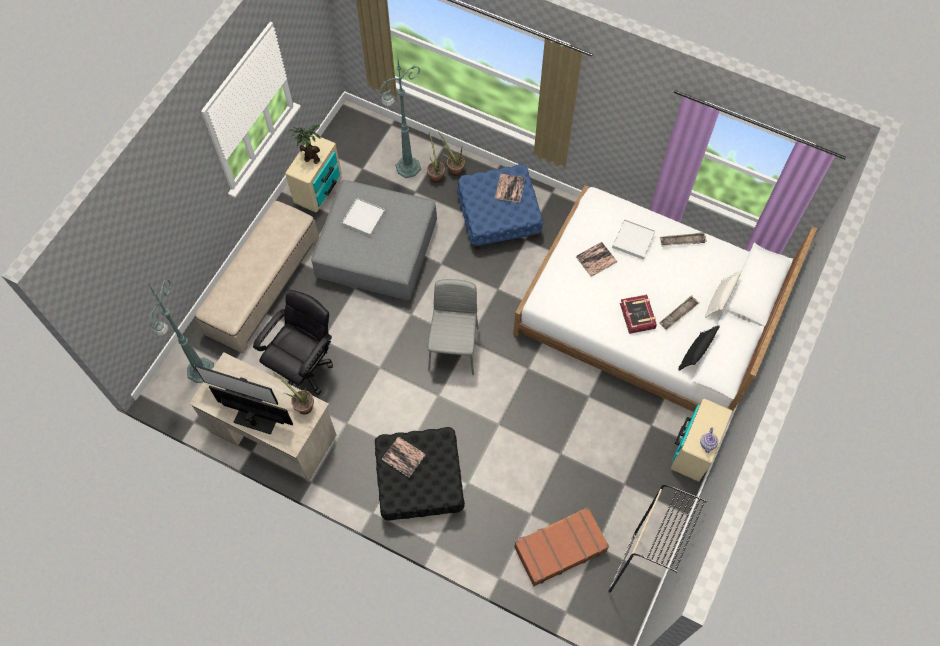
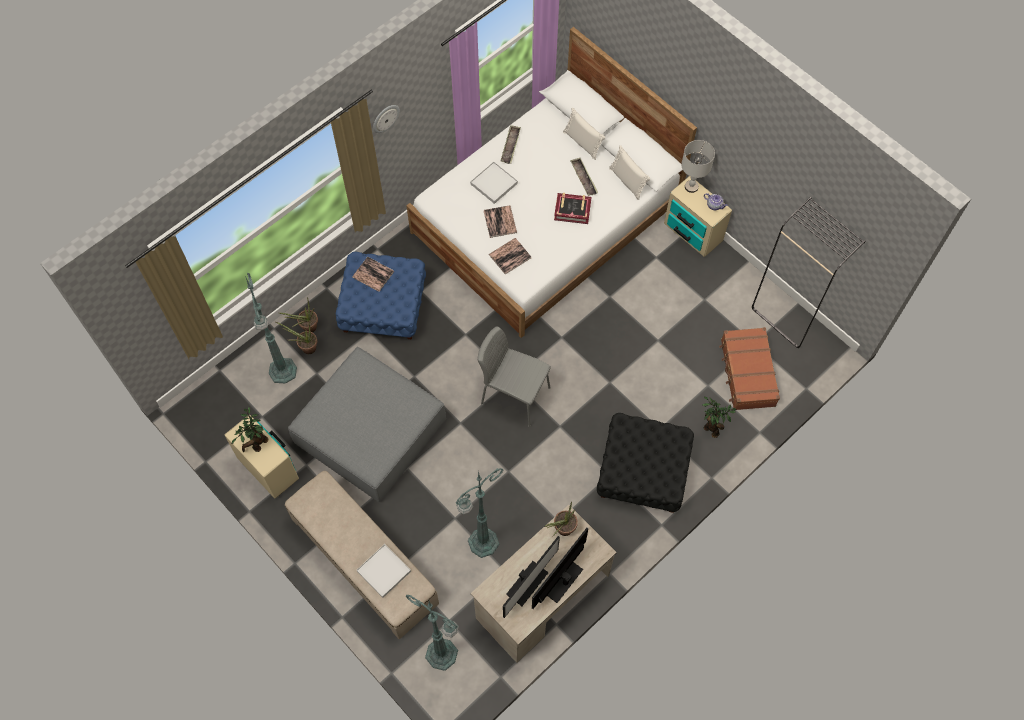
camera: 70 degrees left, 0 degrees up
(306, 368) = (481, 543): black office chair -> green floor lamp
(364, 218) = (348, 420): white tray -> white tray (384, 571)
(403, 457) = (630, 465): book -> book (510, 256)
(486, 529) = (710, 428): none -> potted plant
(605, 98) = (385, 118): none -> wall clock
(695, 354) = (627, 181): black pillow -> white pillow
(719, 415) = (691, 187): none -> grey table lamp

